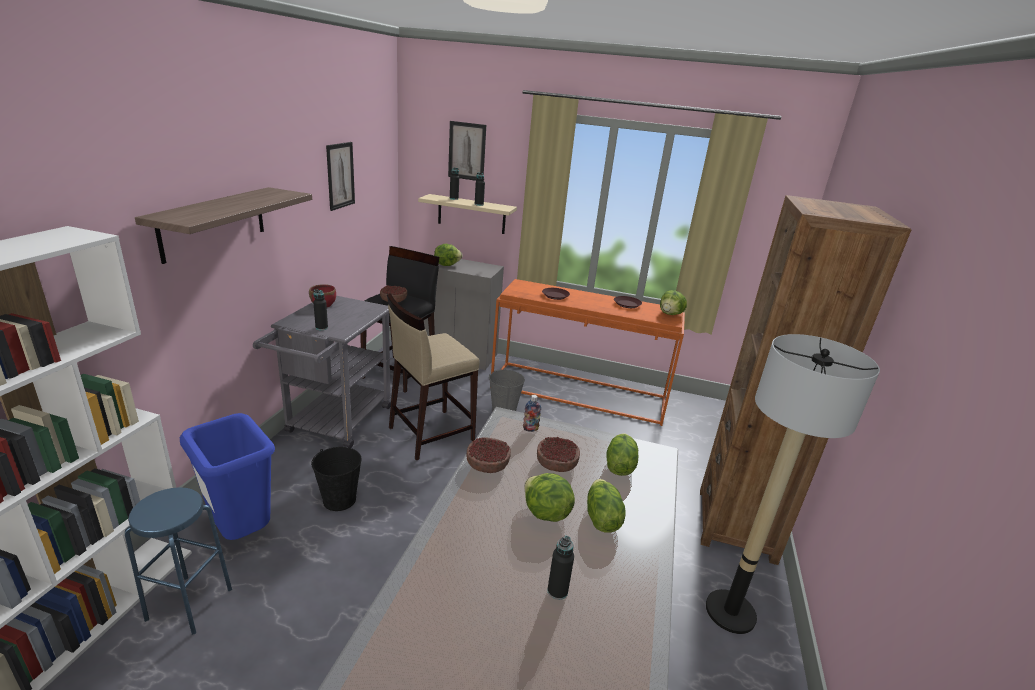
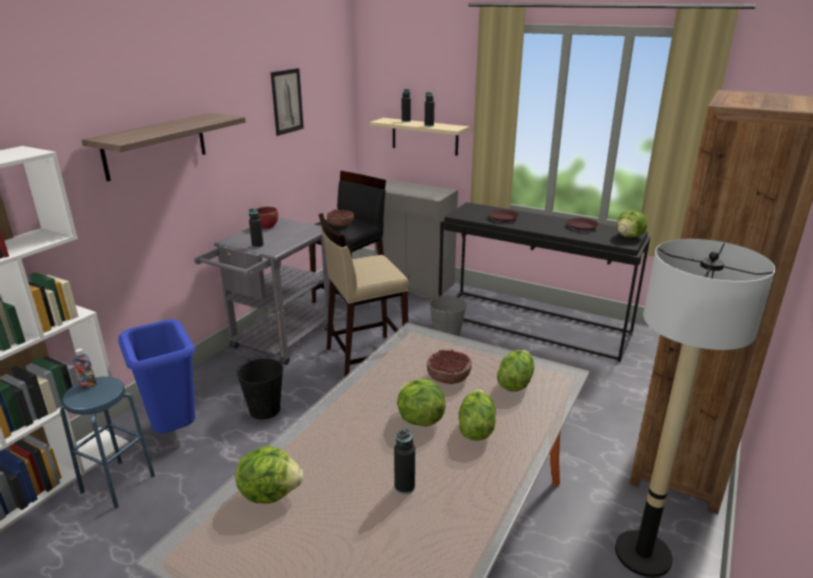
camera: 15 degrees right, 0 degrees up
(446, 265) = (398, 189): lettuce -> lettuce (270, 492)
(467, 151) = (418, 71): picture -> none
(488, 465) = (378, 373): bowl -> none
(530, 429) = (434, 344): bottle -> bottle (88, 385)
(579, 392) = (534, 324): orange console table -> black console table

